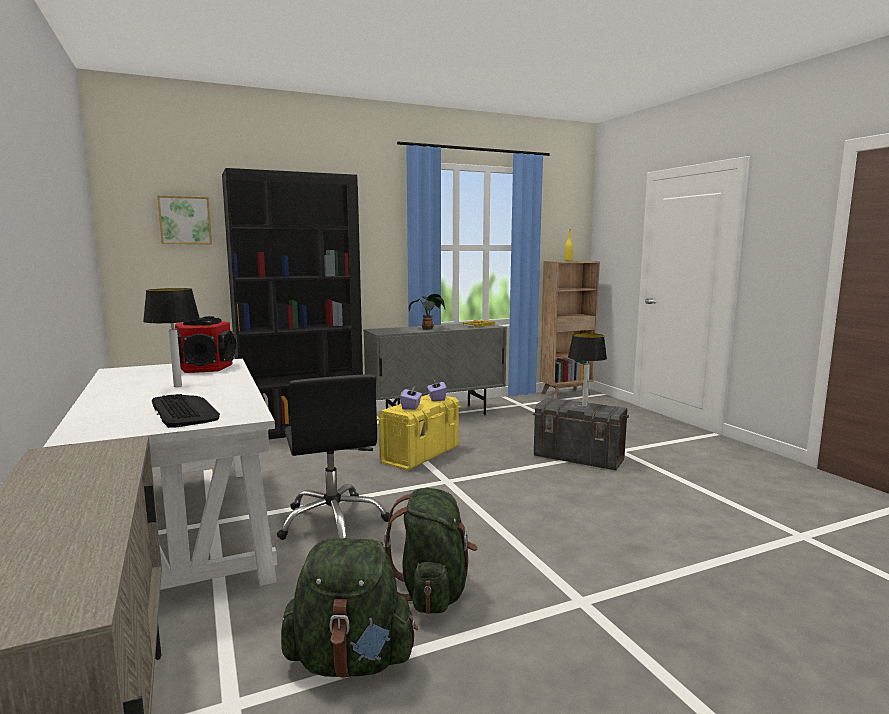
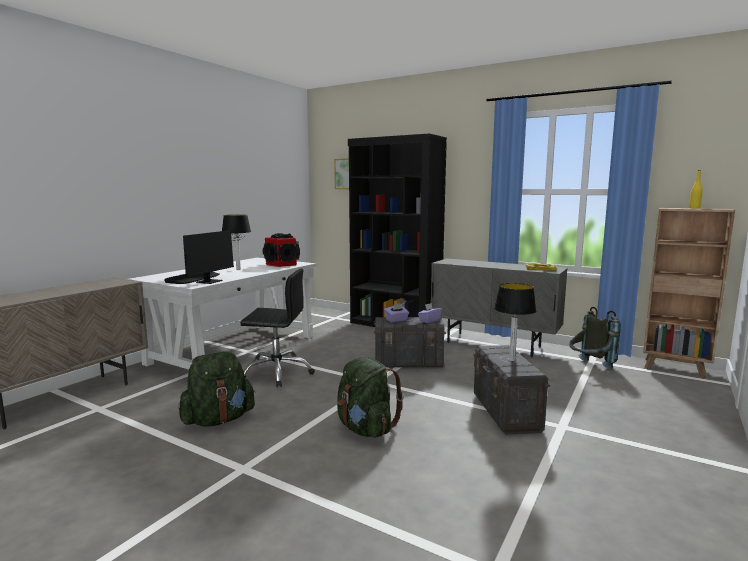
camera: 55 degrees right, 0 degrees up
(239, 405) = (212, 281): none -> monitor
(333, 521) = (277, 372): black office chair -> black office chair turned 120 degrees counterclockwise
(350, 661) = (140, 420): green backpack -> green backpack (365, 429)
(421, 454) = (408, 362): yellow storage box -> grey storage box
(428, 329) = (486, 265): potted plant -> none
(531, 409) = (589, 367): none -> grey backpack

